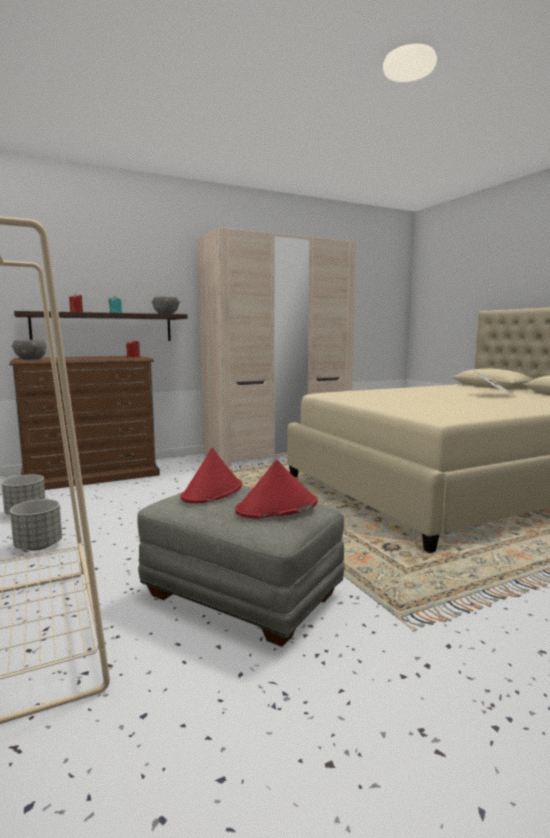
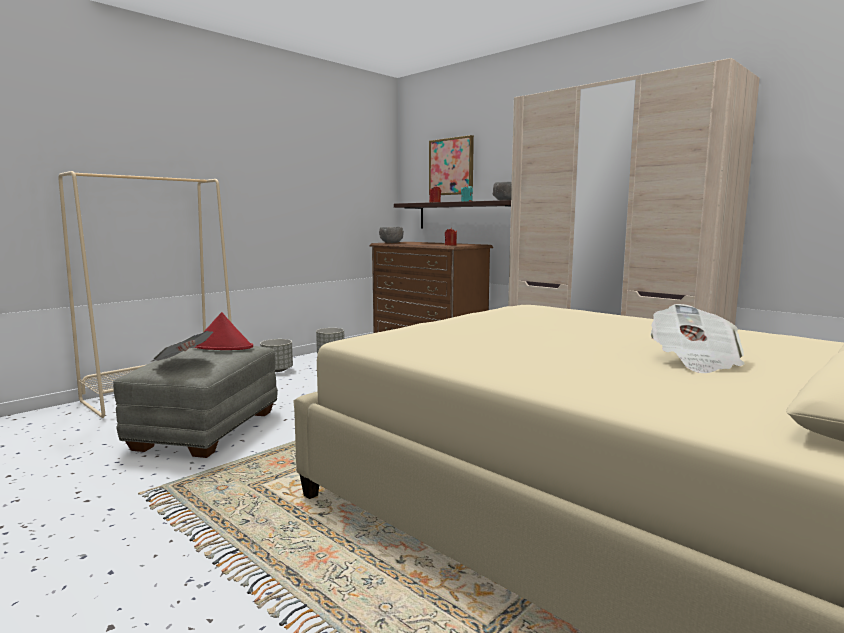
camera: 70 degrees right, 0 degrees up
(75, 274) = (451, 166): none -> picture
(277, 507) = (183, 362): red hat -> newspaper

